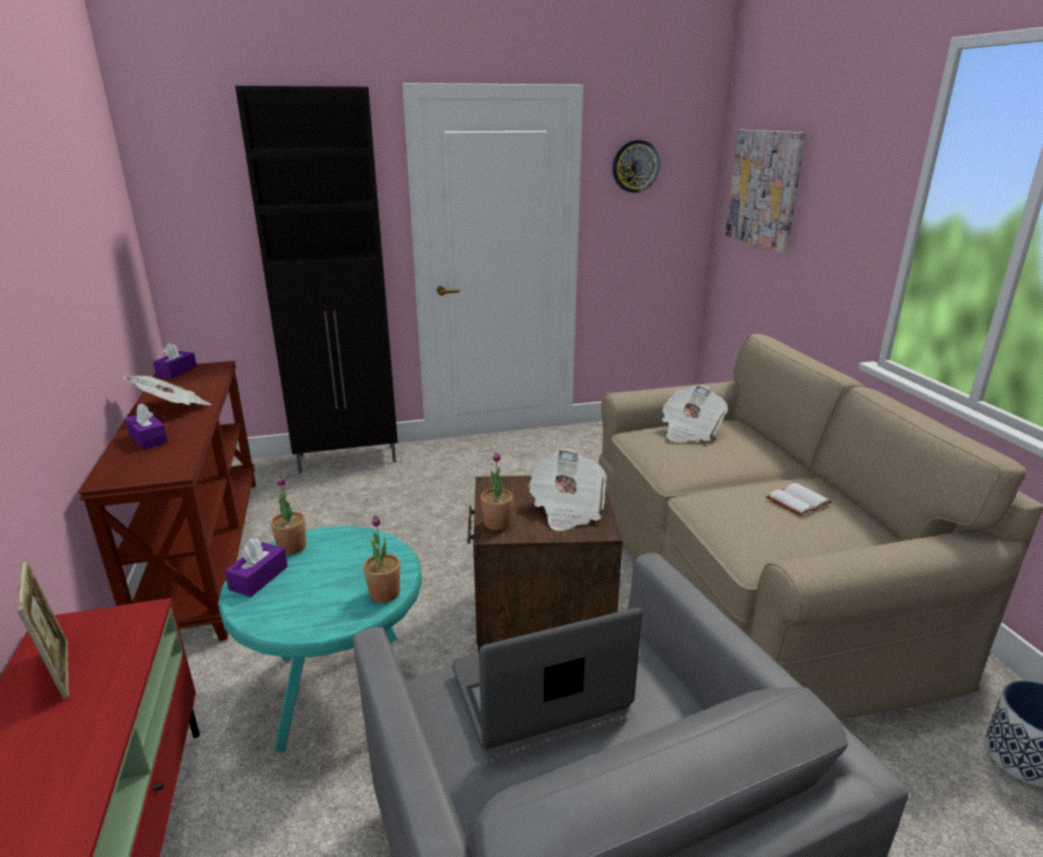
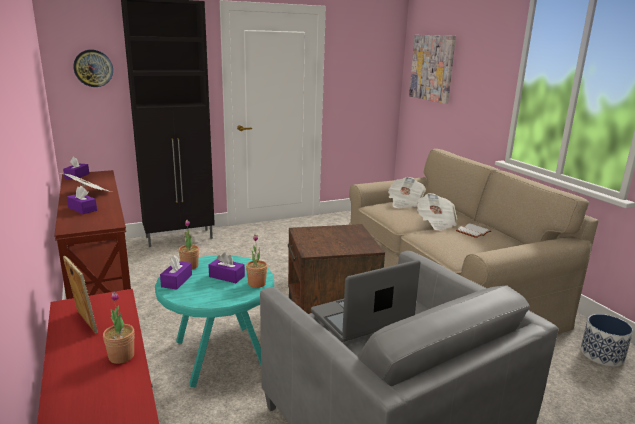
camera: 10 degrees left, 5 degrees down
(341, 574) = (227, 276): none -> purple tissue box
(497, 523) = (311, 248): potted plant -> potted plant (121, 356)
(566, 509) = (348, 240): newspaper -> newspaper (436, 223)
(635, 166) = (355, 54): wall clock -> wall clock (93, 68)

